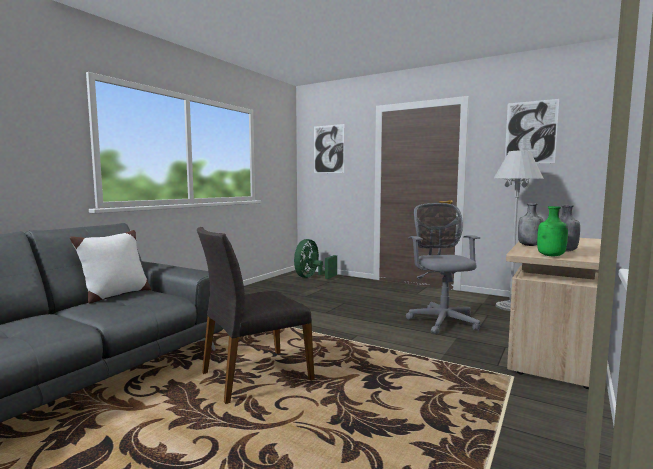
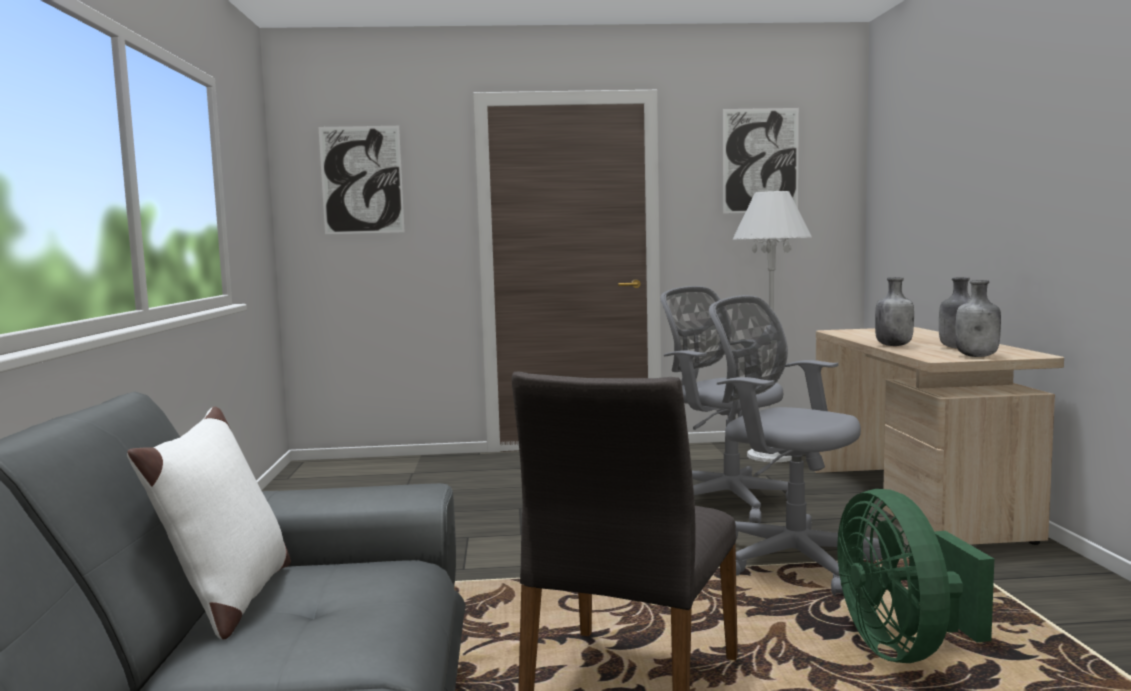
camera: 35 degrees left, 0 degrees up
(312, 277) = (359, 472): green fan -> green fan (904, 648)
(418, 352) = (788, 558): none -> grey office chair
(551, 256) = (977, 356): green bottle -> grey bottle

